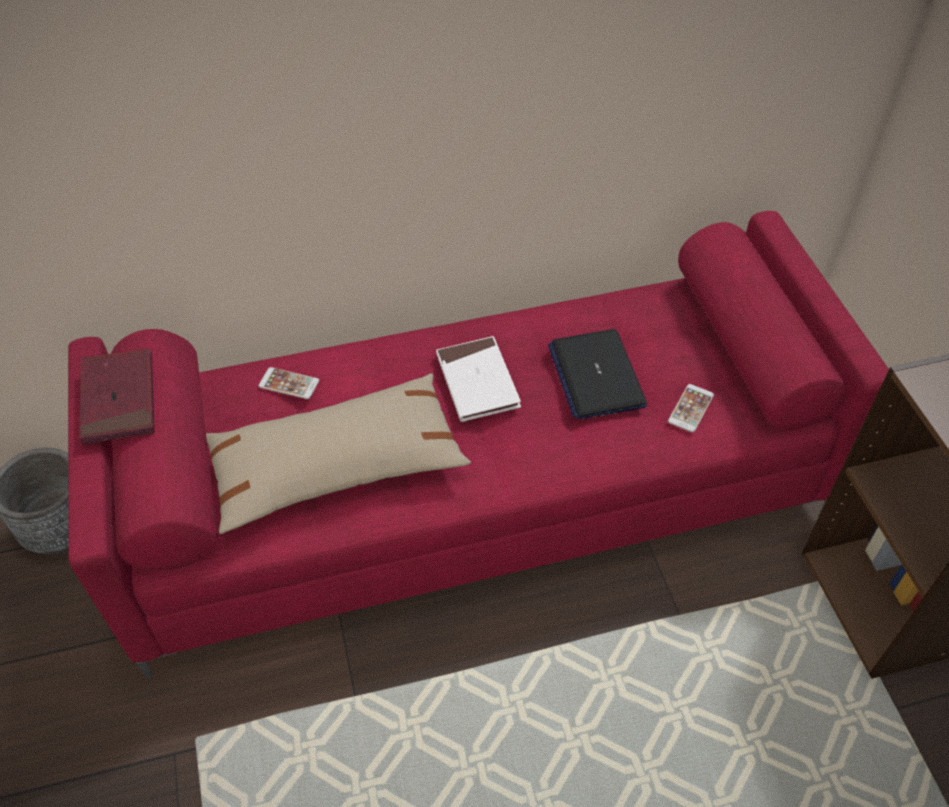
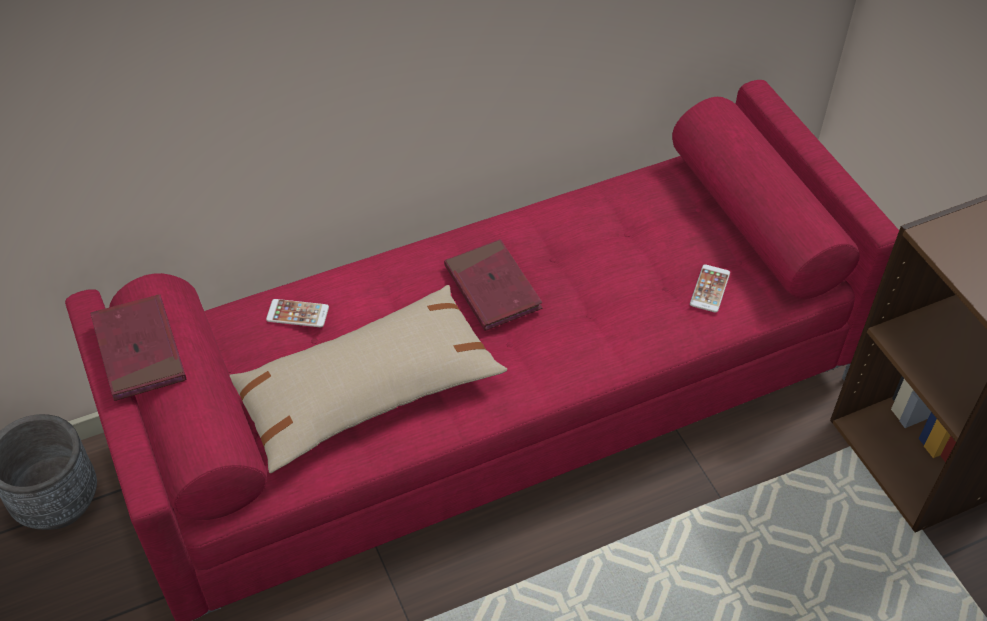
camera: 10 degrees left, 0 degrees up
(477, 382) = (492, 288): white book -> red book
(595, 375) = (610, 267): laptop -> none

